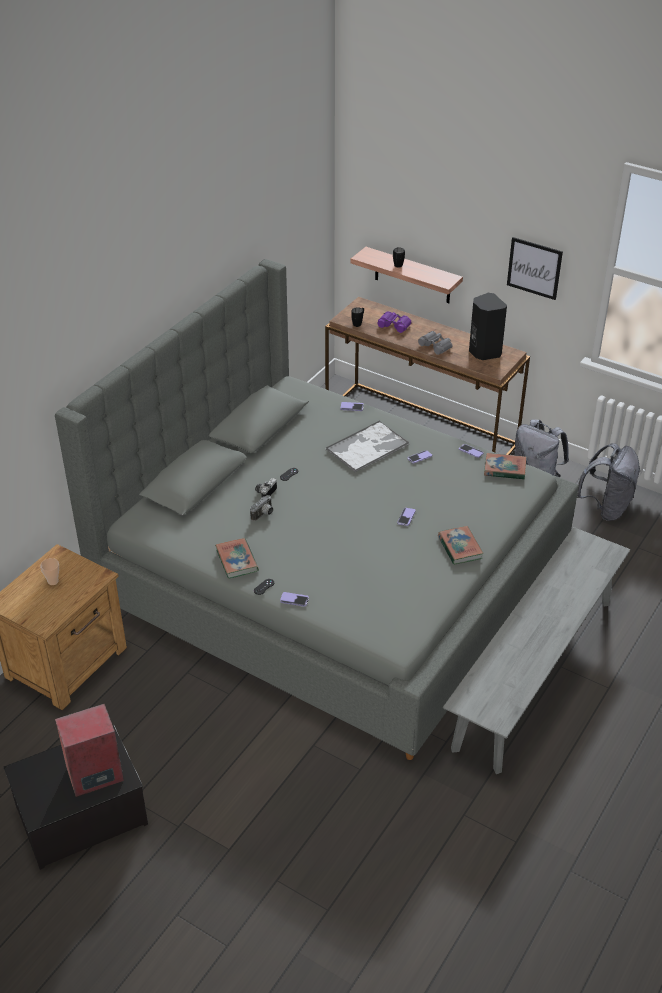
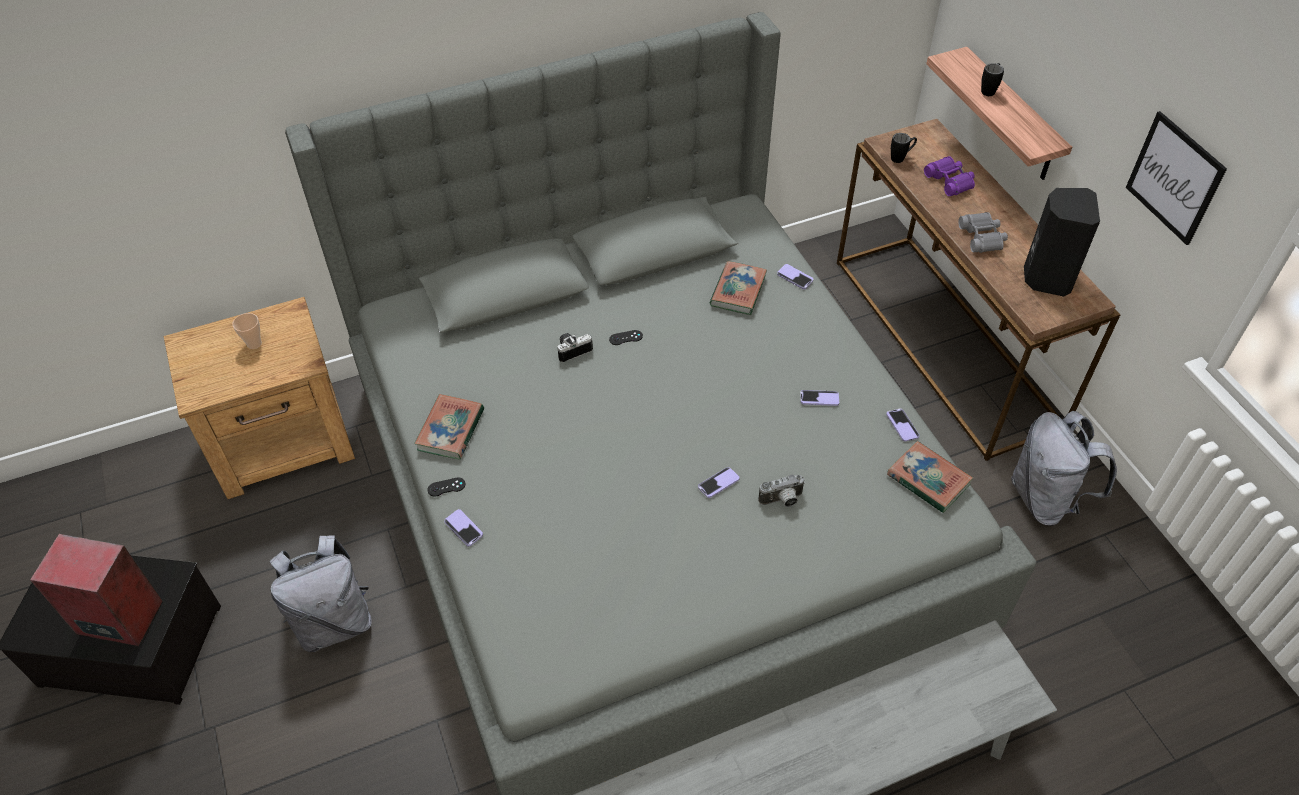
camera: 35 degrees right, 10 degrees up
(264, 515) = (542, 381): camera -> camera (782, 501)
(368, 447) = (762, 348): tray -> none
(460, 548) = (749, 574): book -> book (738, 291)
(606, 508) = (1123, 597): grey backpack -> grey backpack (334, 622)

